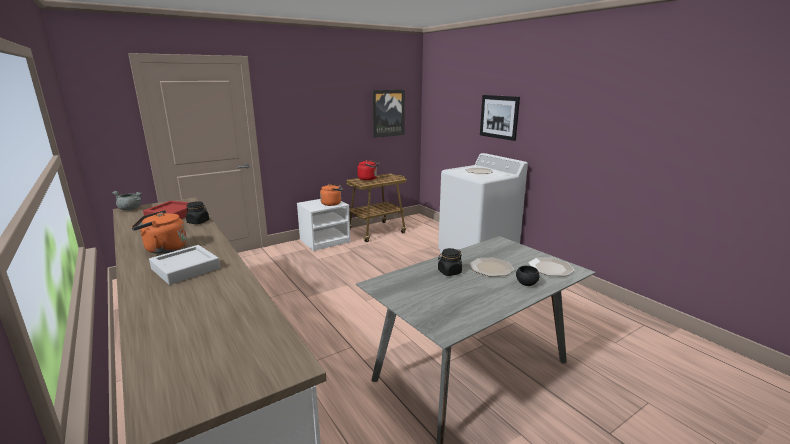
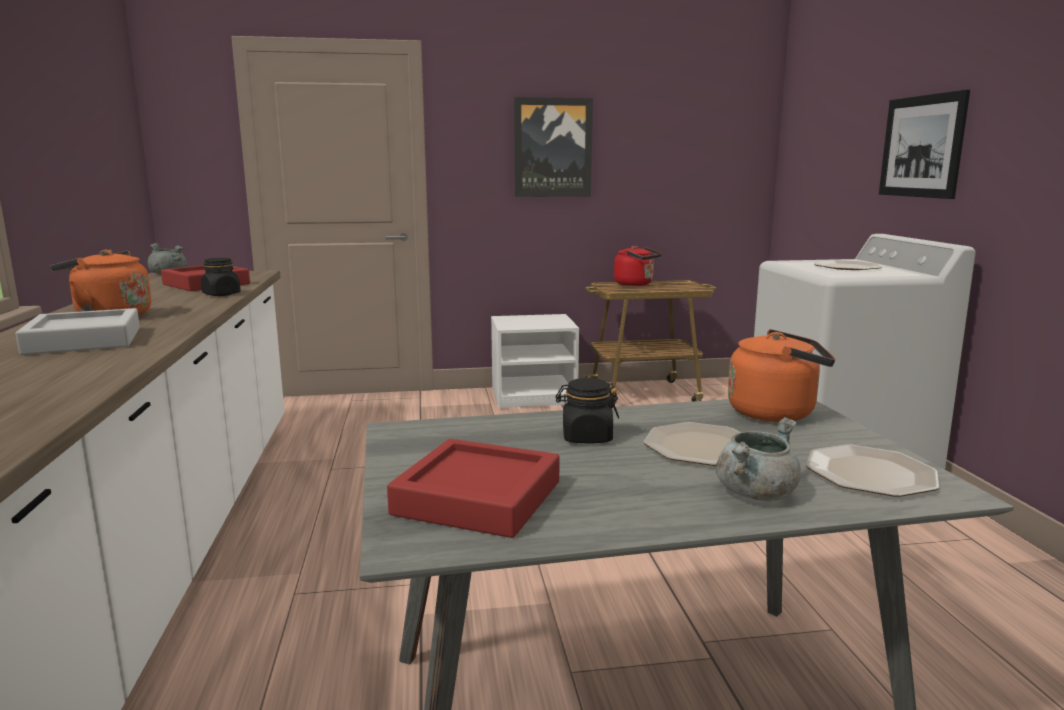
camera: 25 degrees right, 5 degrees down
(332, 203) = (551, 323): orange kettle -> orange kettle (776, 412)
(388, 113) = (697, 157): picture -> picture (552, 148)
(444, 308) = (478, 498): none -> red tray
(526, 283) = (755, 493): black bowl -> grey cooking pot

